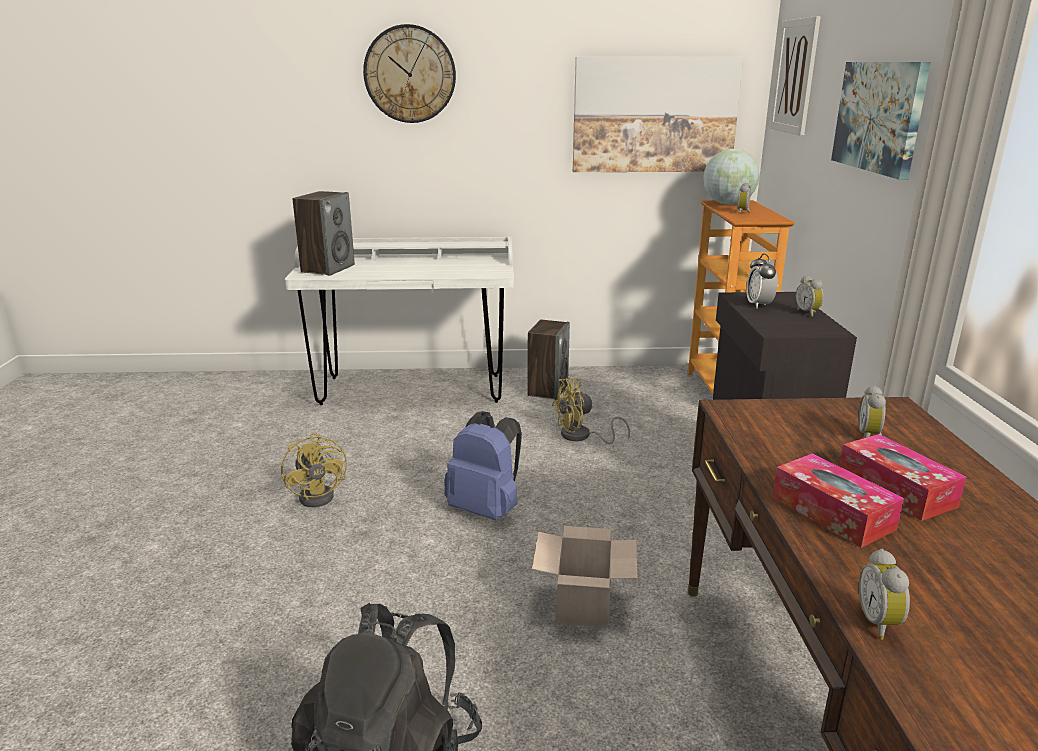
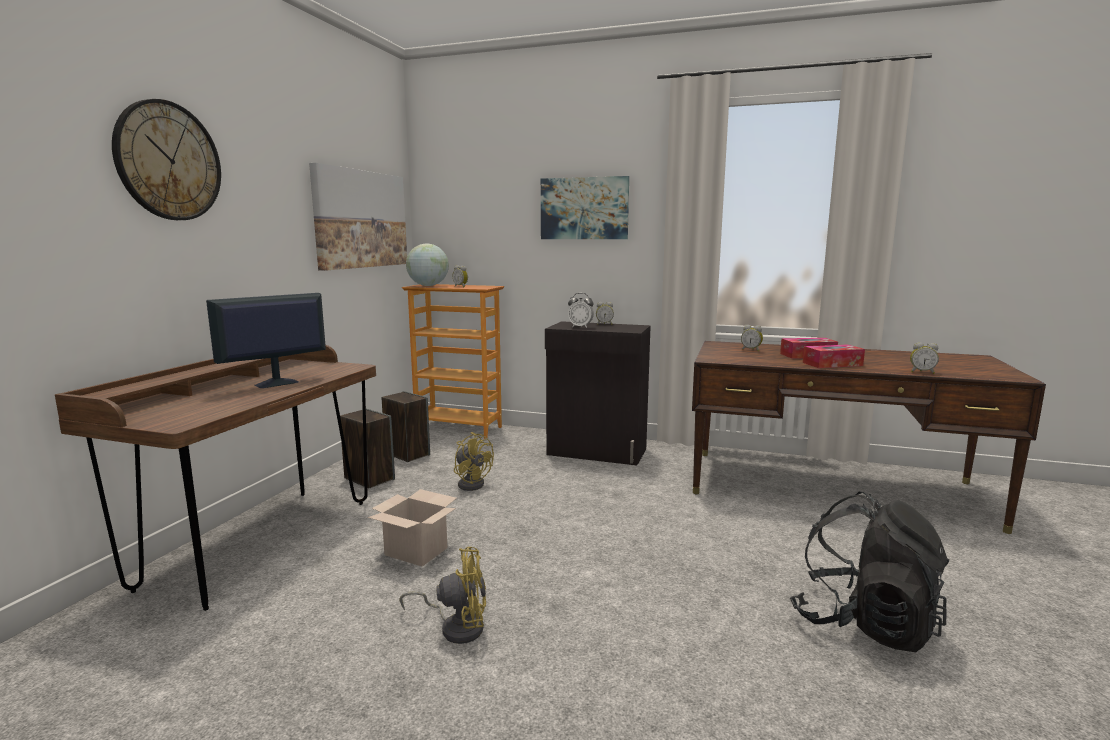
camera: 70 degrees left, 10 degrees down
(328, 268) = (176, 413): speaker -> speaker (407, 454)
(412, 389) = (262, 541): white desk -> brown desk
(419, 268) = (275, 383): none -> monitor
(486, 509) = (555, 539): blue backpack -> none
(581, 437) = (472, 483): yellow fan -> yellow fan turned 45 degrees counterclockwise
(584, 606) = (700, 526): cardboard box -> cardboard box (418, 551)
(795, 76) = (457, 191): picture -> none

